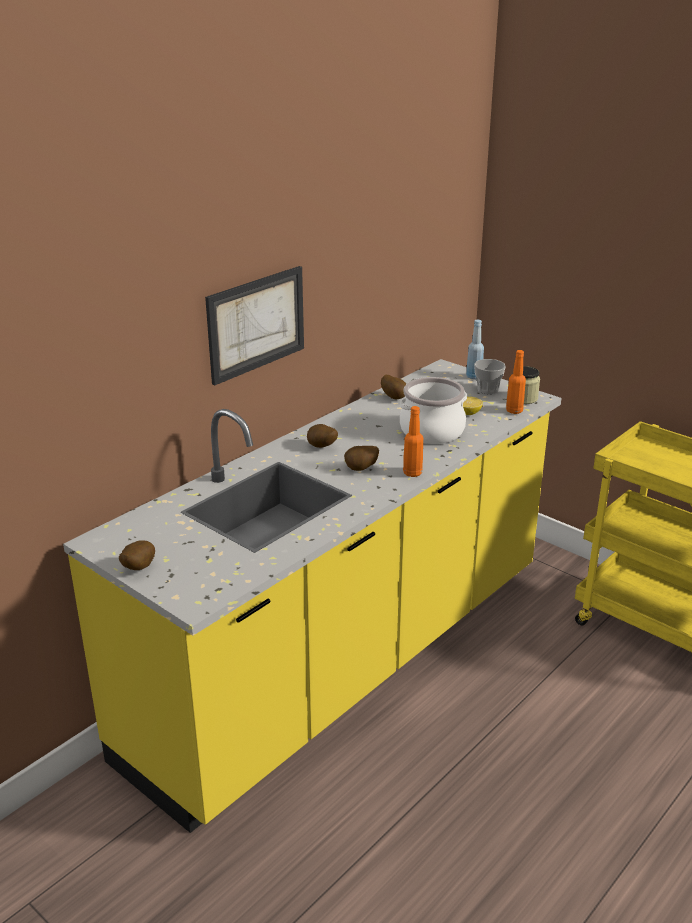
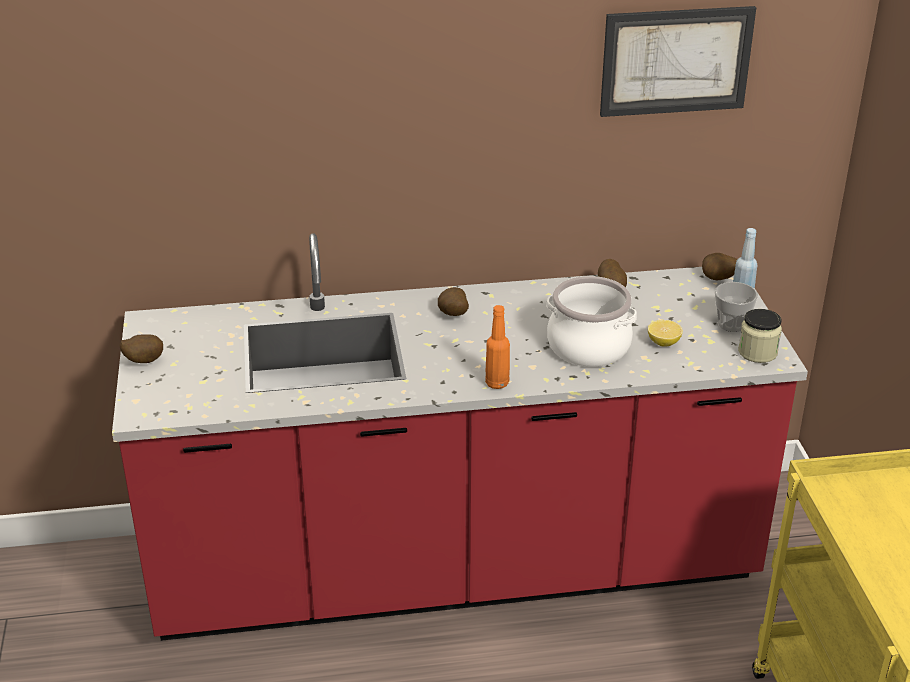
camera: 40 degrees right, 5 degrees up
(256, 323) = (407, 151): picture -> picture (676, 61)
(345, 662) = (455, 571): yellow counter -> red counter
(361, 470) = (454, 356): potato -> potato (718, 280)
(514, 411) = (720, 362): orange bottle -> none

